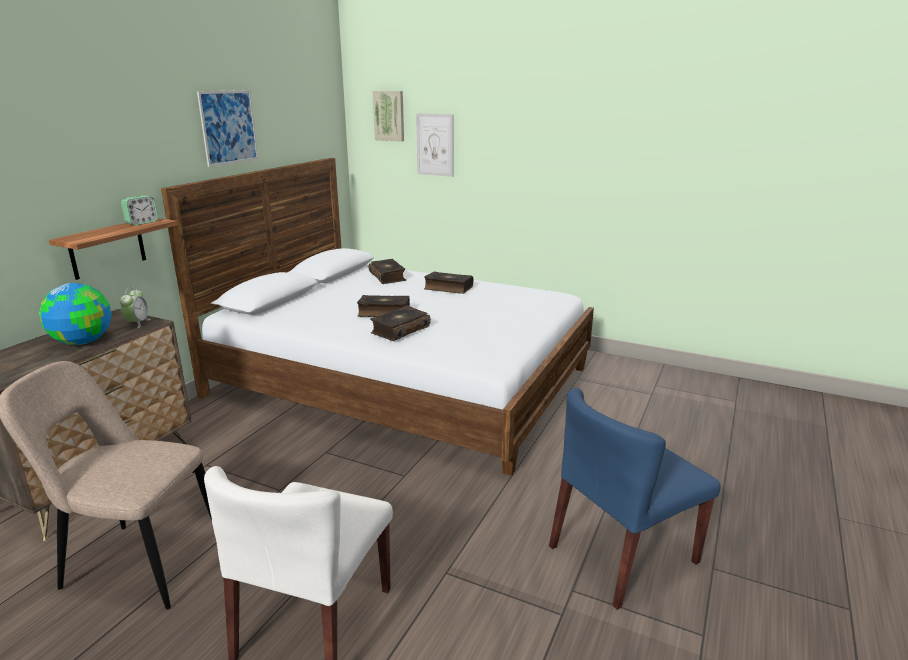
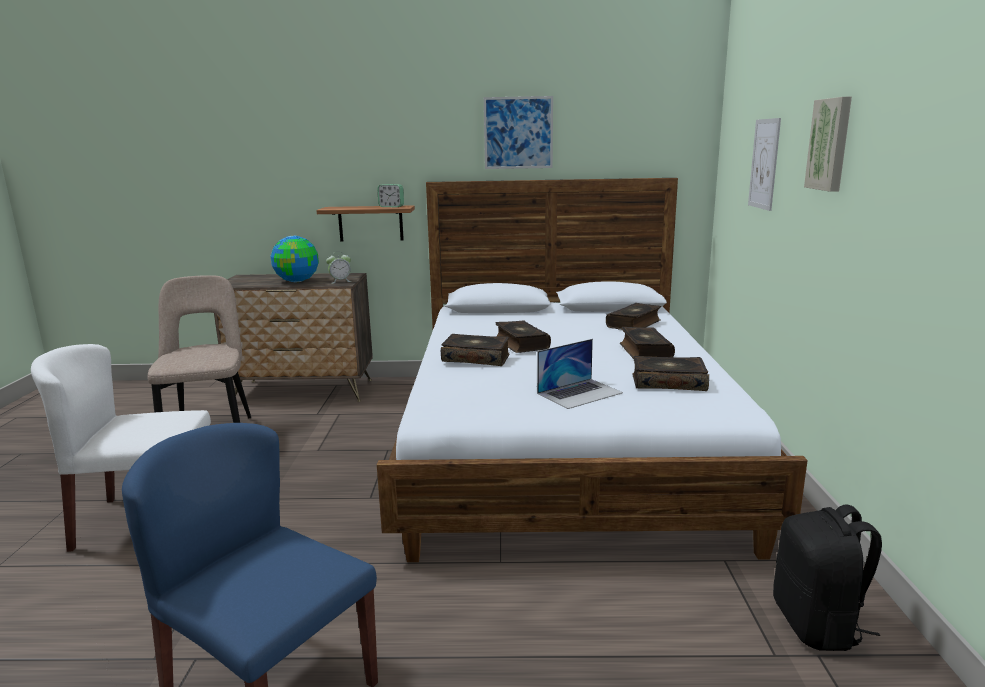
camera: 65 degrees right, 5 degrees down
(389, 116) = (741, 125): picture -> picture (830, 144)
(502, 318) = (580, 393): none -> laptop
(508, 297) = (668, 382): none -> book
(636, 378) = (817, 625): none -> black backpack

